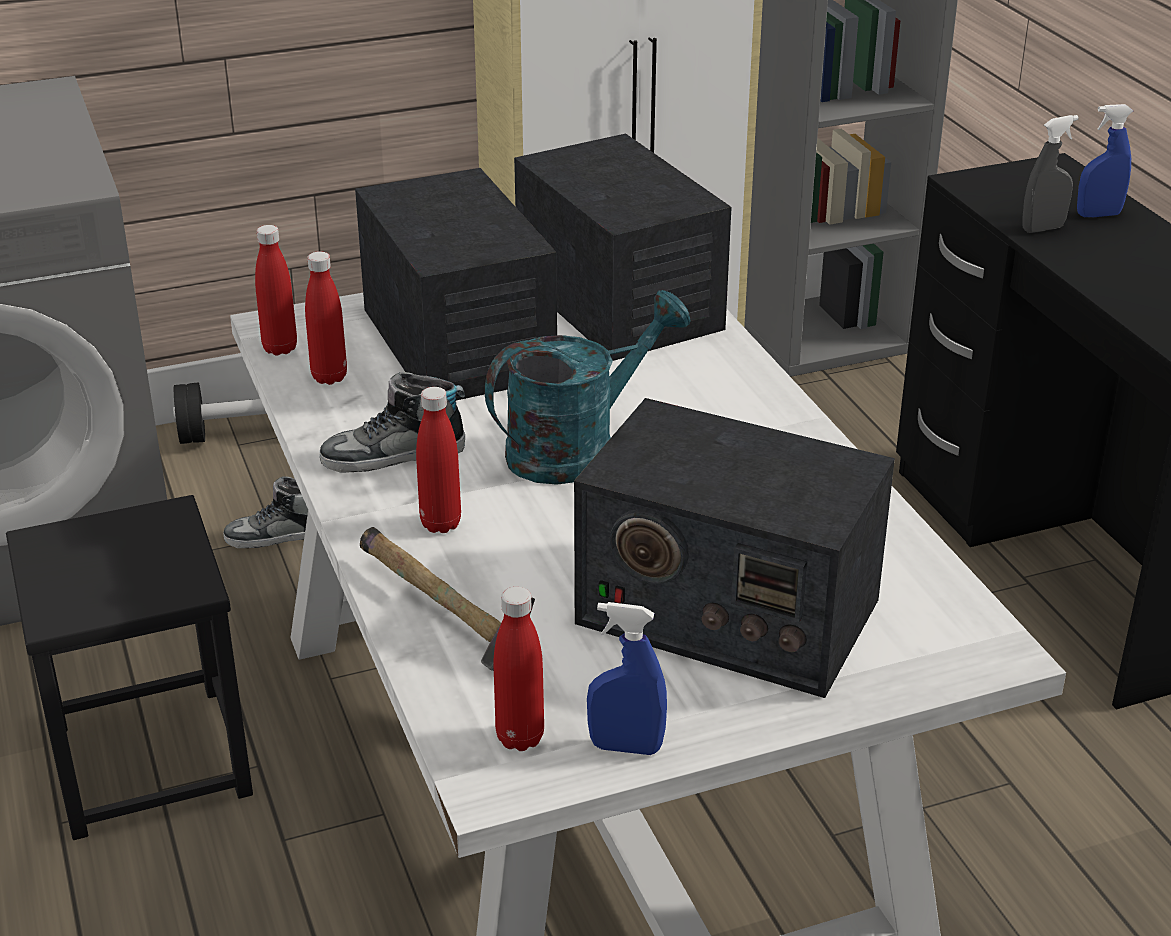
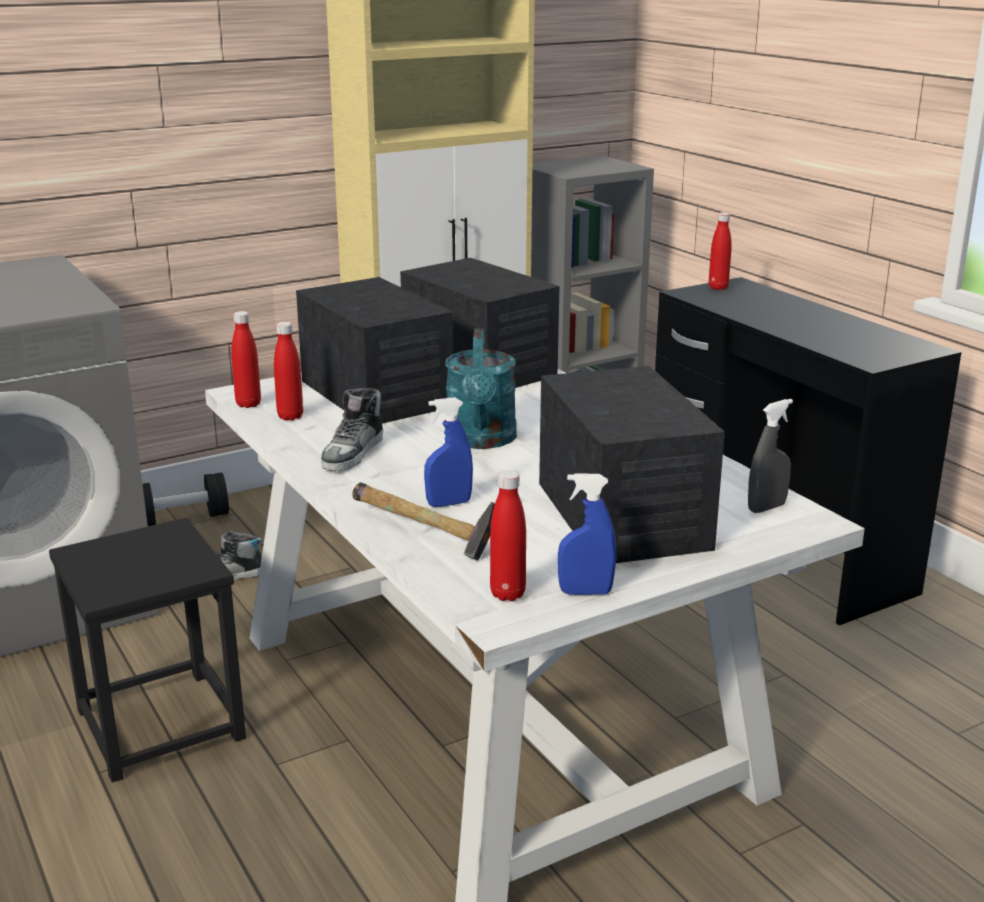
camera: 10 degrees left, 10 degrees down
(394, 455) = (353, 453): shoe -> shoe turned 45 degrees counterclockwise
(440, 524) = (402, 486): red bottle -> red bottle (718, 287)
(577, 447) = (482, 440): turquoise watering can -> turquoise watering can turned 135 degrees clockwise
(725, 611) = (622, 515): radio -> radio turned 120 degrees counterclockwise
(1043, 229) = (745, 311): grey spray bottle -> grey spray bottle (766, 508)
(1098, 215) = (777, 303): blue spray bottle -> blue spray bottle (449, 503)

